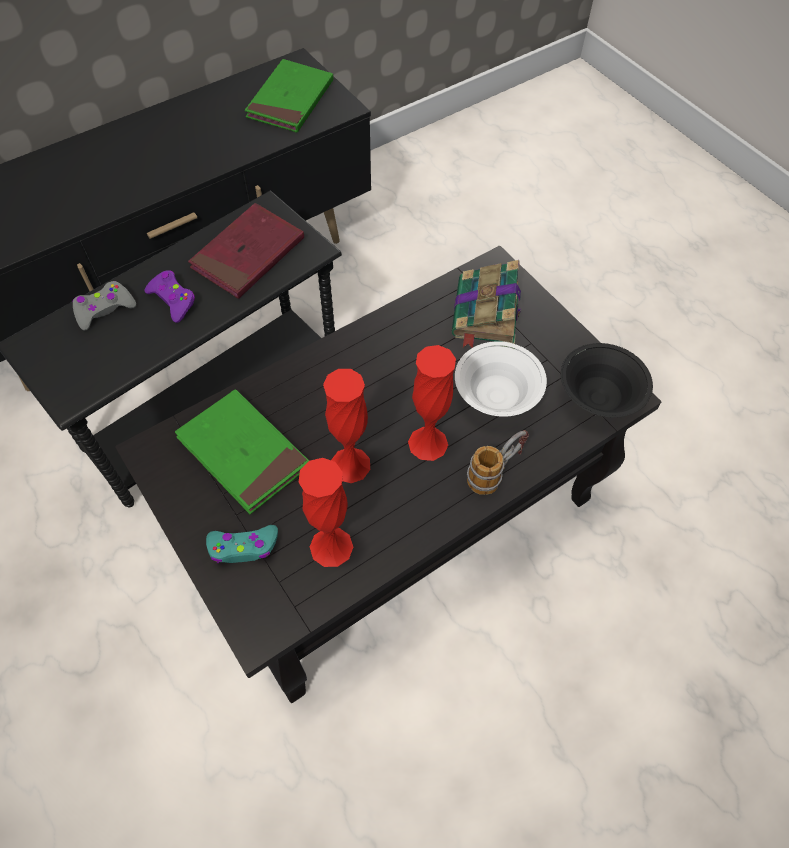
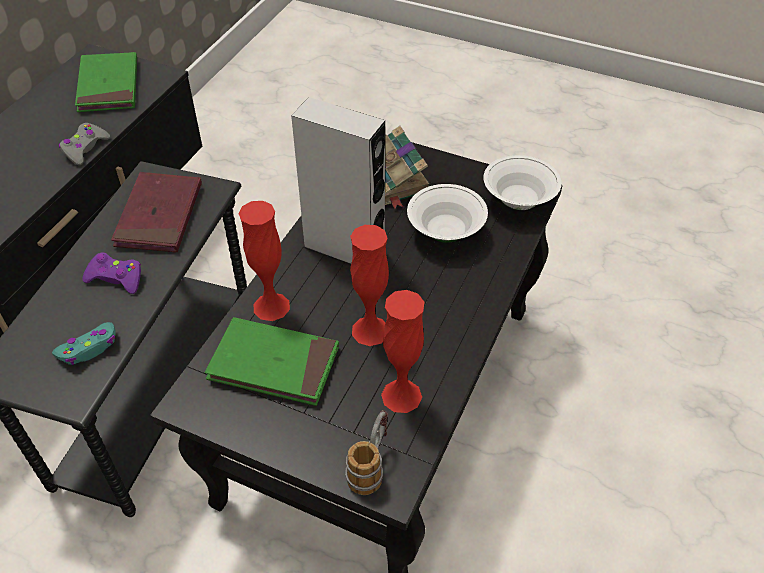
camera: 30 degrees left, 10 degrees down
(104, 310) = (53, 313): grey game controller -> grey game controller (85, 148)
(243, 547) = (330, 433): turquoise game controller -> turquoise game controller (89, 348)
(386, 368) = (344, 249): none -> grey speaker
(428, 443) = (419, 287): red vase -> red vase (271, 306)
(495, 472) = (484, 283): mug -> mug (371, 465)
(598, 398) = (518, 202): black bowl -> white bowl

